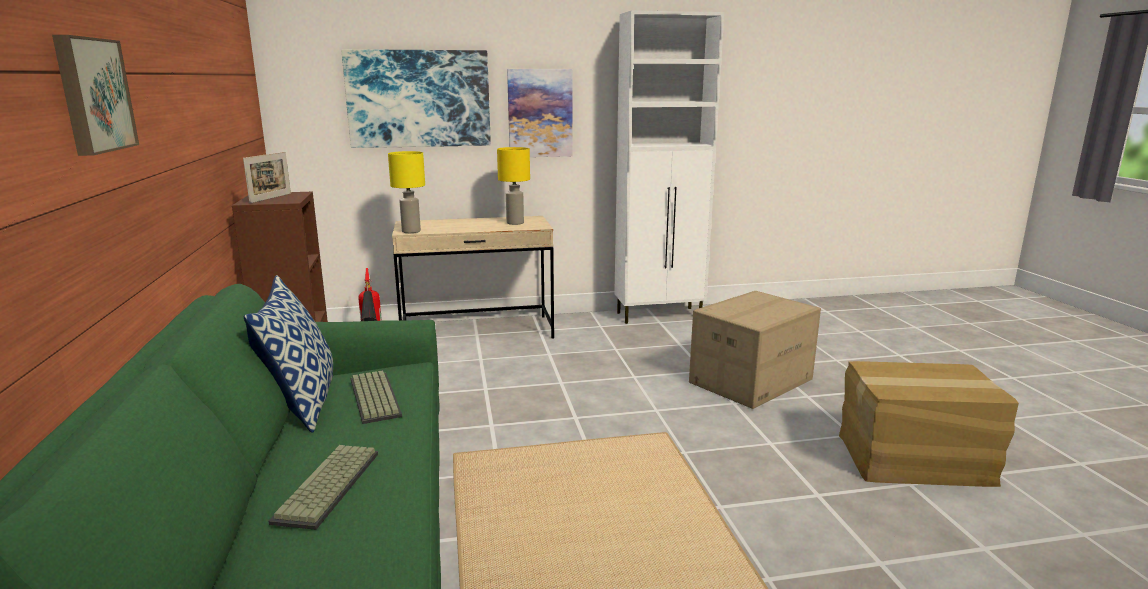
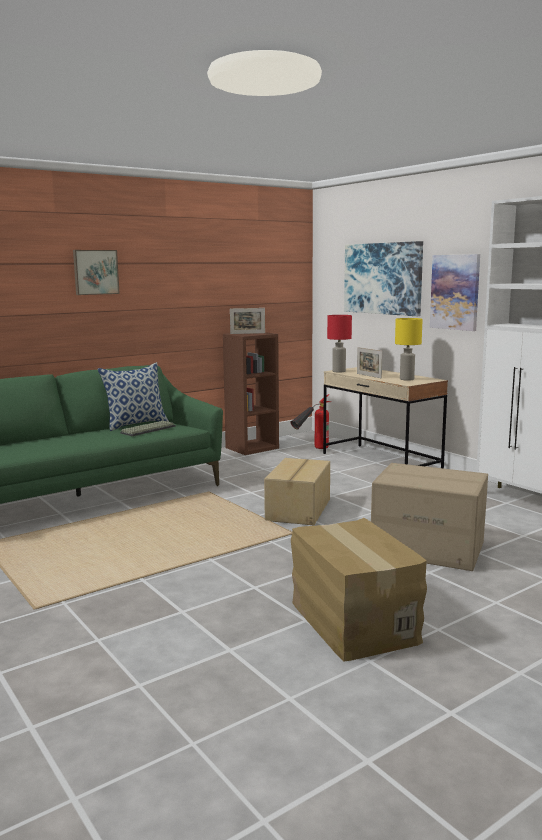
camera: 65 degrees right, 5 degrees down
(329, 487) = (63, 440): keyboard -> none
(410, 231) = (338, 371): yellow table lamp -> red table lamp
(466, 228) = (369, 376): none -> picture frame
(590, 411) = (299, 510): none -> cardboard box

